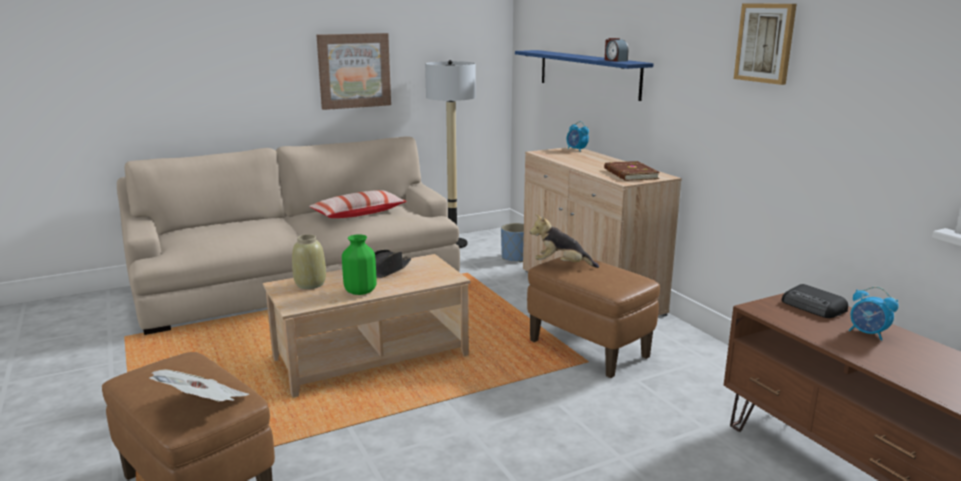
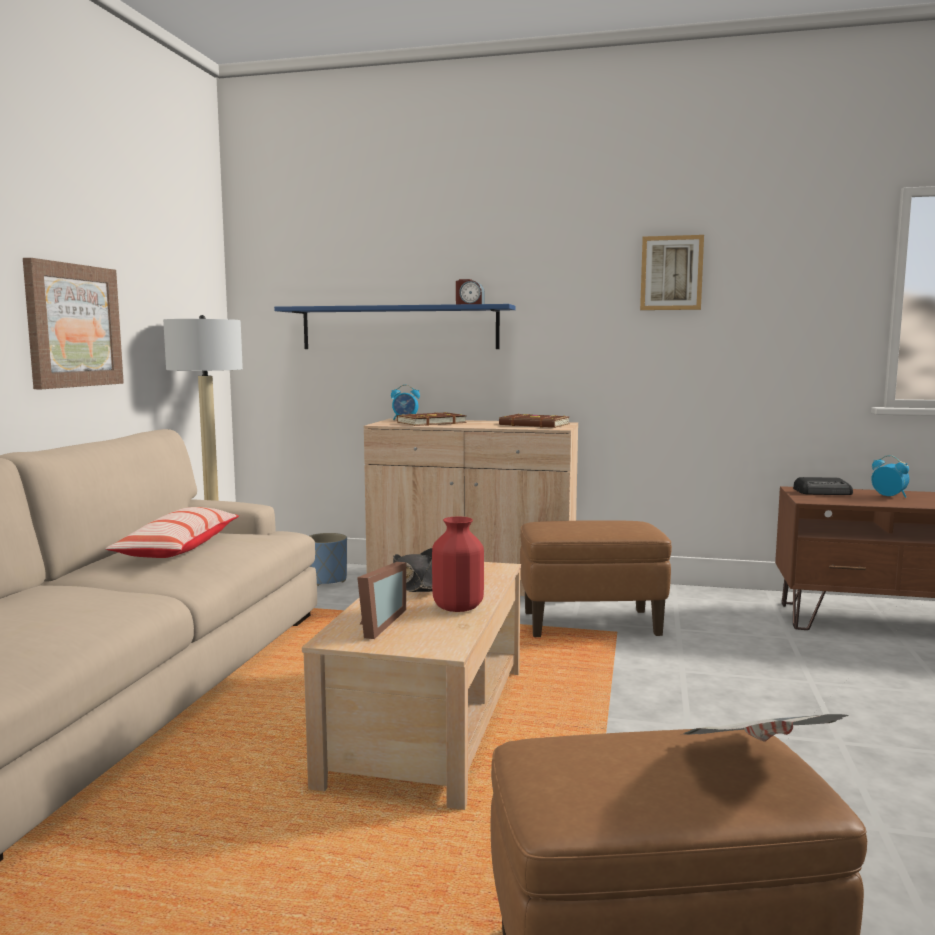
camera: 50 degrees left, 10 degrees down
(310, 284) = (375, 624): beige vase -> picture frame
(360, 291) = (458, 608): green vase -> red vase
(561, 265) = (558, 529): plush toy -> none
(575, 156) = (430, 422): none -> brown book
(868, 334) = (889, 496): alarm clock -> alarm clock turned 120 degrees counterclockwise

